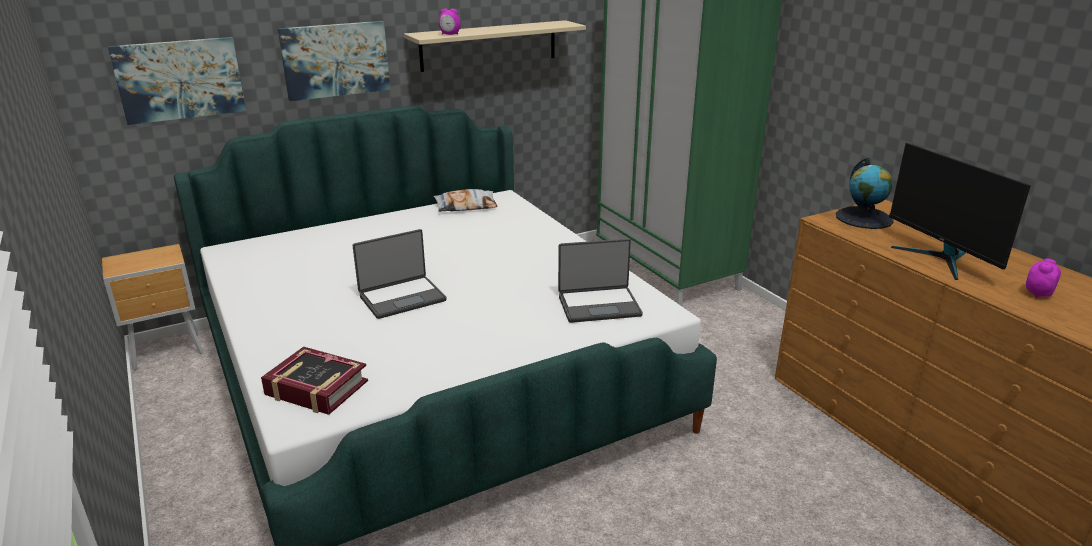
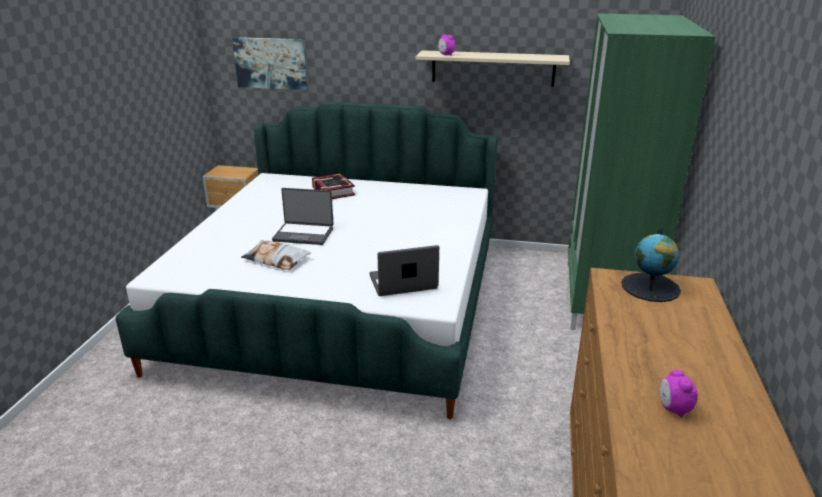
camera: 40 degrees right, 0 degrees up
(316, 388) = (188, 265): book -> book (333, 191)
(335, 60) = (369, 63): picture -> none
(466, 206) = (436, 191): pillow -> pillow (276, 259)
(599, 305) = (403, 283): laptop -> laptop turned 135 degrees clockwise
(941, 259) = (645, 343): monitor -> none
(1037, 294) = (673, 409): alarm clock -> alarm clock turned 90 degrees counterclockwise

